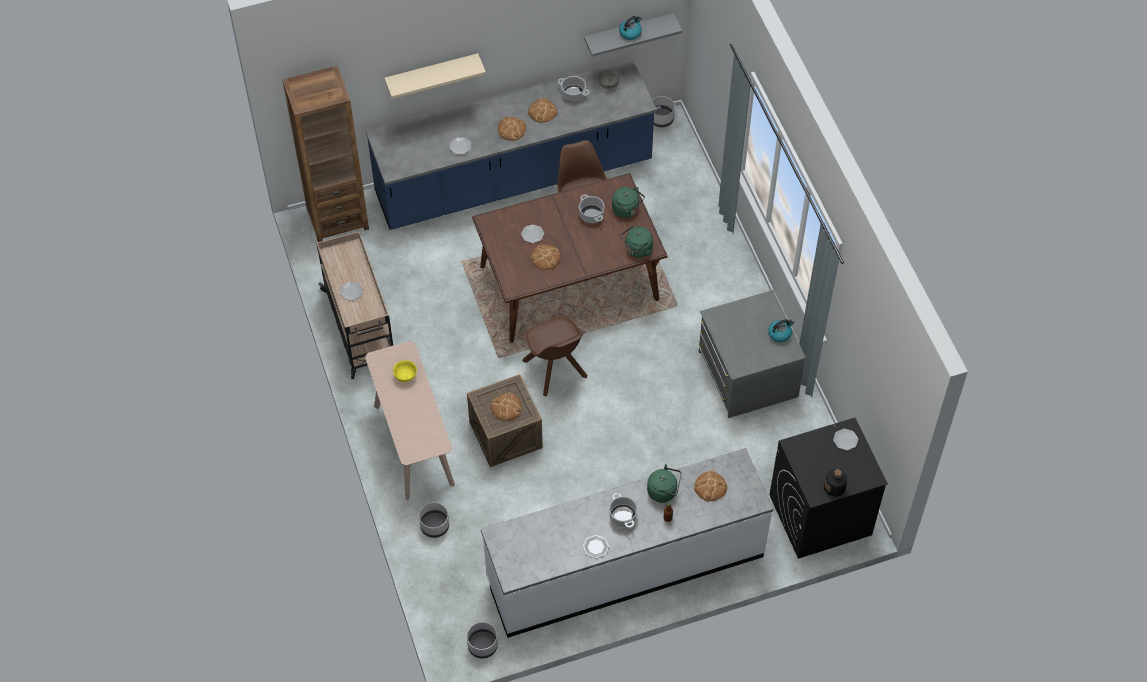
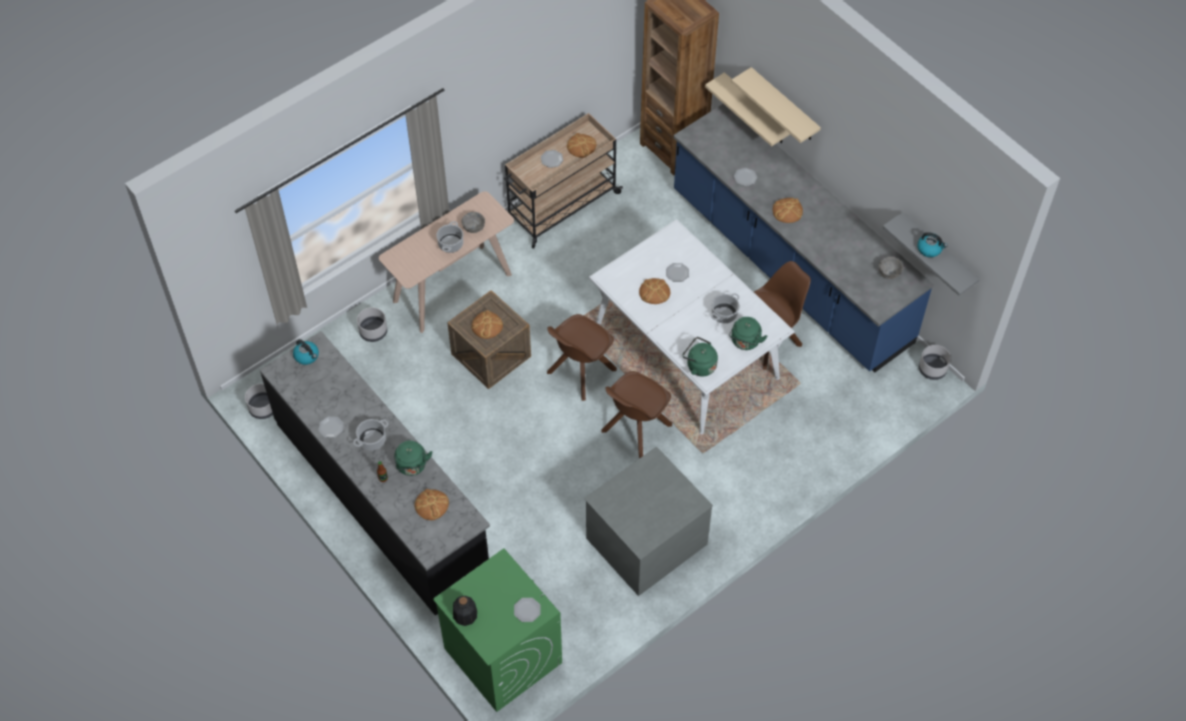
camera: 70 degrees right, 0 degrees up
(401, 107) = (756, 110): none -> beige shelf
(405, 376) = (473, 227): yellow bowl -> grey bowl
(542, 111) = (823, 229): bread -> bread (581, 146)
(569, 282) = (687, 352): brown dining table -> white dining table
(573, 94) = (858, 247): cooking pot -> cooking pot (450, 244)
(625, 567) = (382, 497): white counter -> black counter
(633, 347) = (635, 429): none -> brown chair
(780, 334) = (659, 527): kettle -> kettle (307, 356)
(819, 515) = (502, 655): black washing machine -> green washing machine

